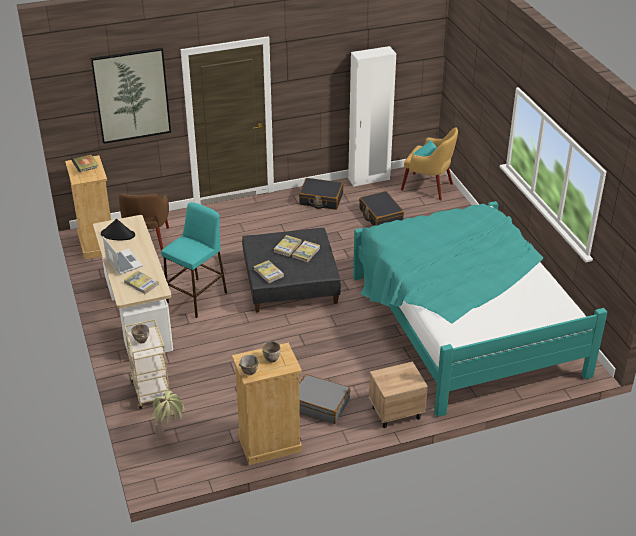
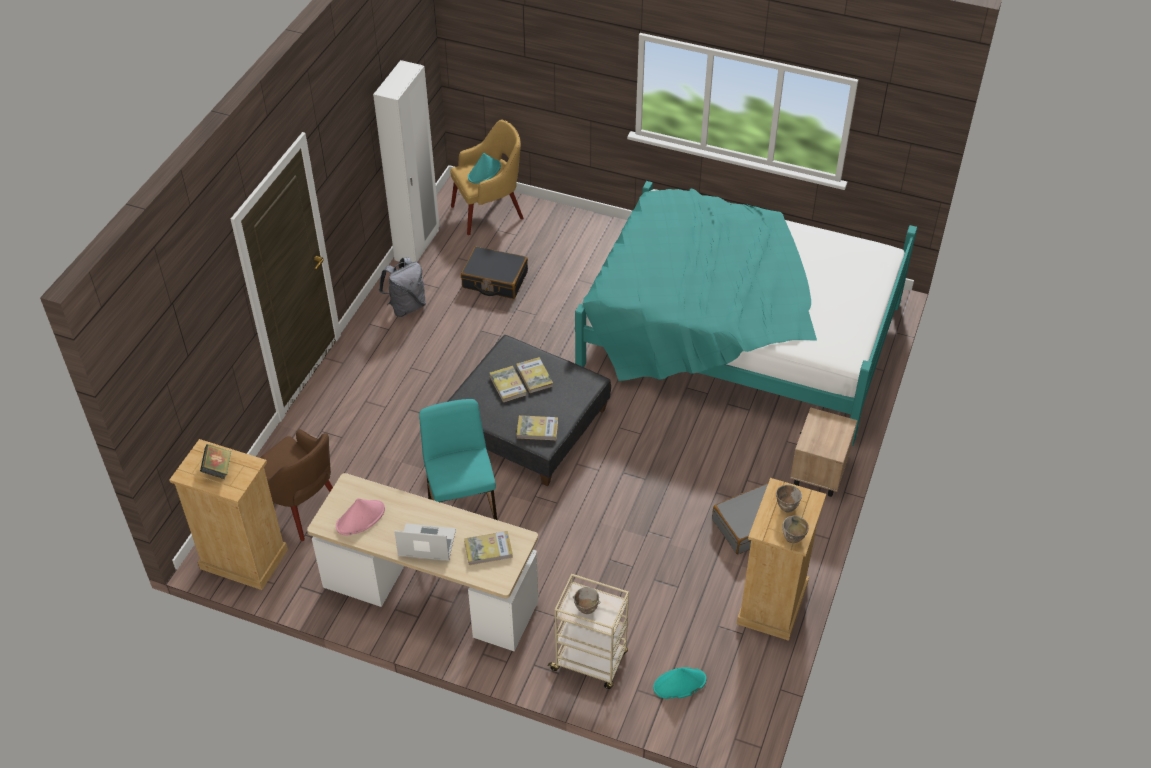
camera: 50 degrees left, 10 degrees up
(118, 234) = (360, 518): black hat -> pink hat
(131, 95) = (199, 326): picture -> none
(170, 435) = (679, 684): potted plant -> turquoise hat
(321, 199) = (406, 306): black suitcase -> grey backpack

